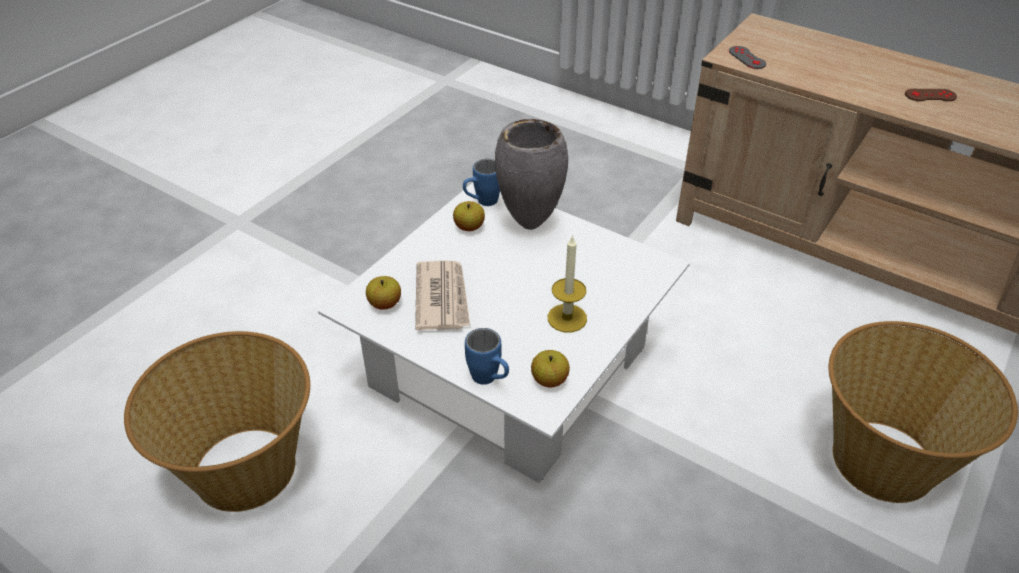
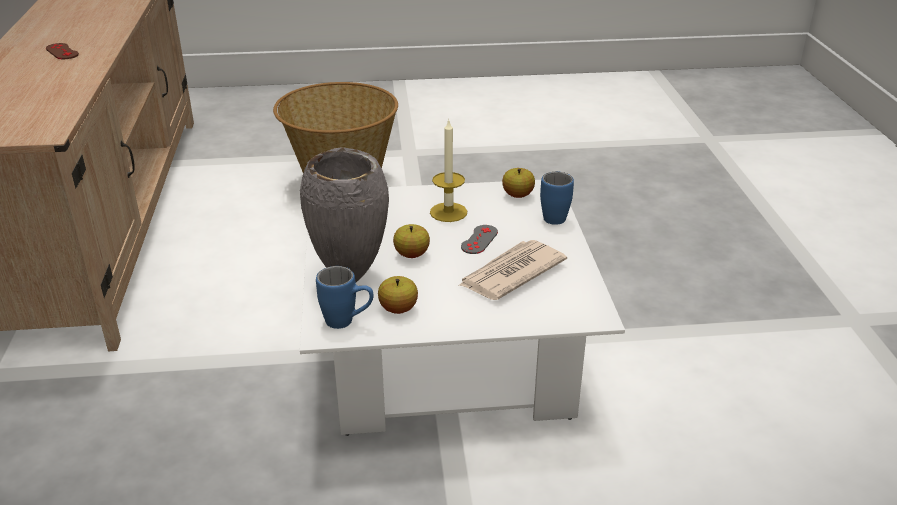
camera: 130 degrees left, 10 degrees down
(245, 470) = (744, 430): basket -> none
(385, 304) = (561, 297): apple -> apple (411, 254)
(747, 58) = (41, 124): grey game controller -> grey game controller (479, 239)

